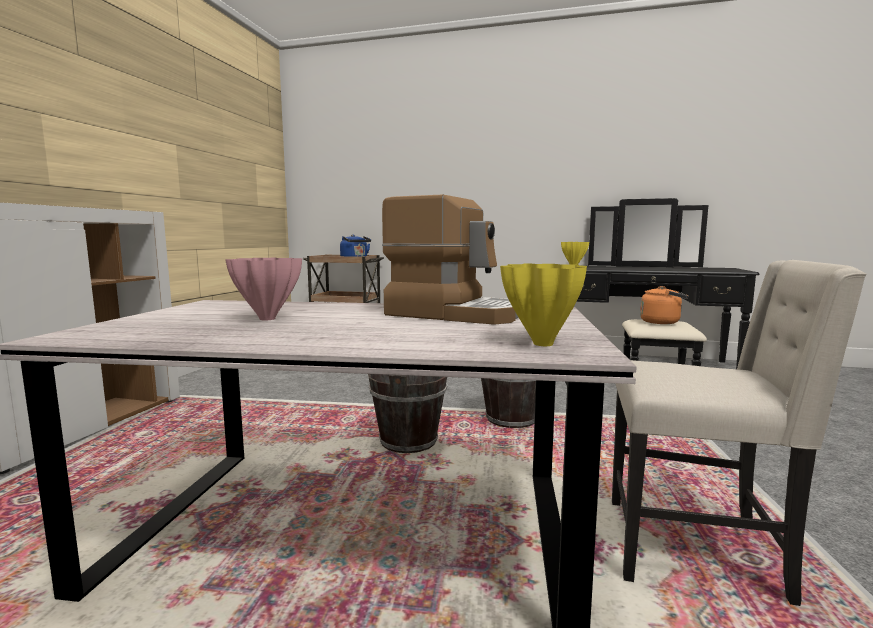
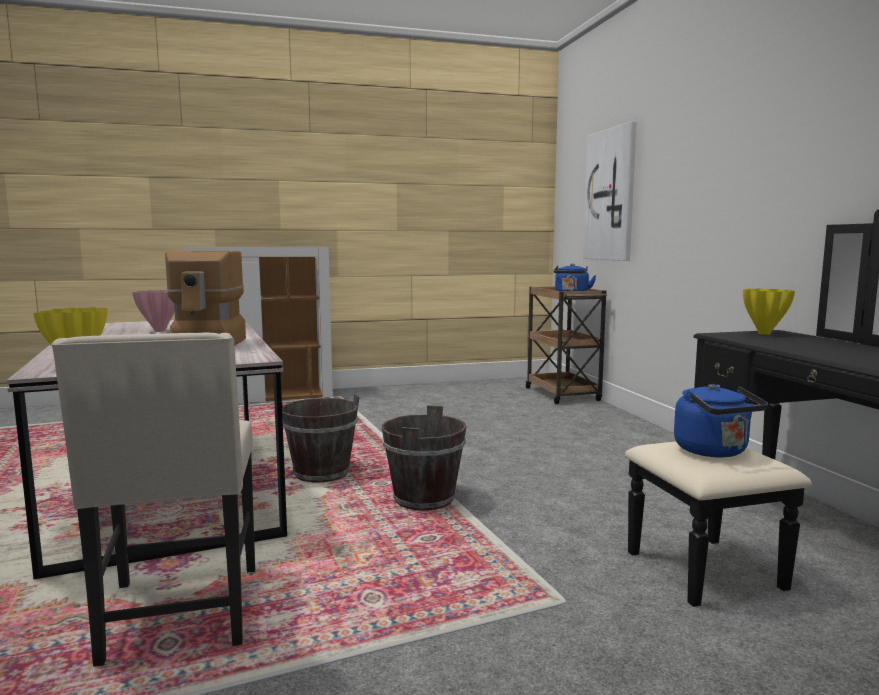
camera: 60 degrees right, 0 degrees up
(375, 181) = (610, 195): none -> picture
(662, 322) = (714, 452): orange kettle -> blue kettle

